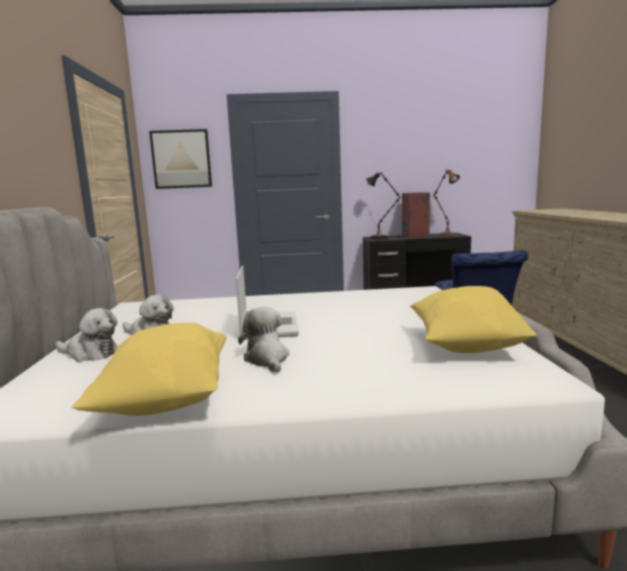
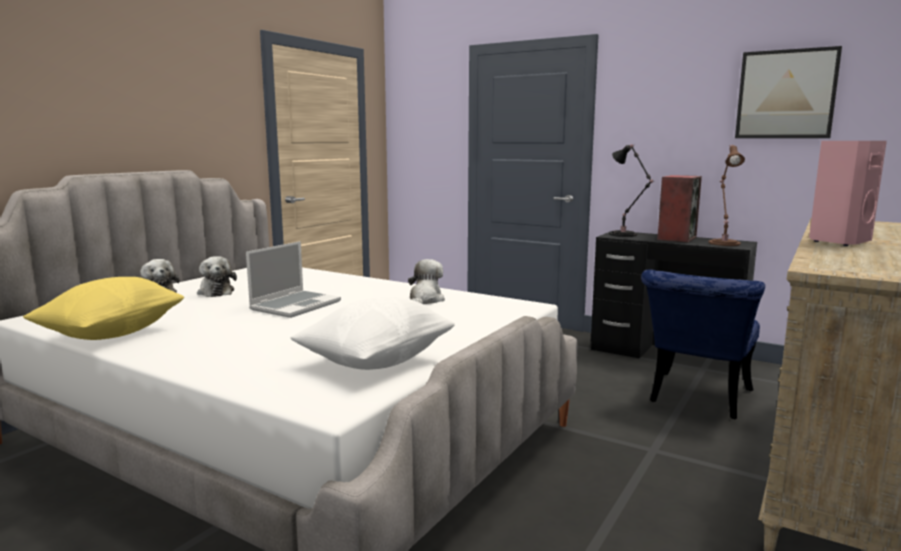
camera: 35 degrees right, 0 degrees up
(181, 159) = (421, 120): picture -> picture (786, 94)
(267, 359) = (224, 328): plush toy -> plush toy (425, 300)
(466, 345) = (376, 362): yellow pillow -> white pillow
(594, 216) = (838, 242): none -> pink speaker

